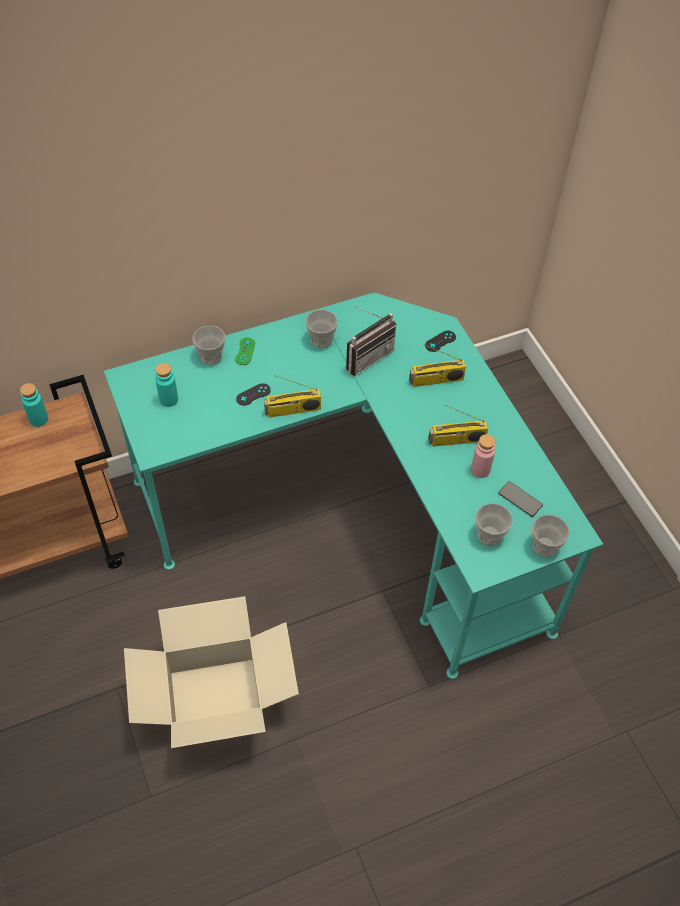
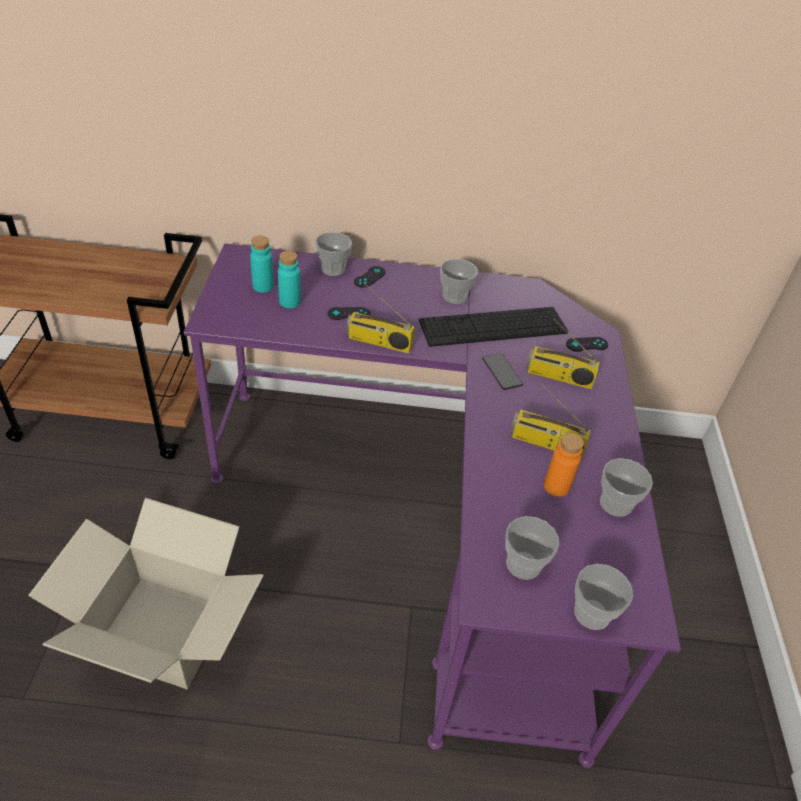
camera: 25 degrees right, 10 degrees down
(38, 419) = (138, 261): turquoise bottle -> turquoise bottle (289, 302)
(245, 351) = (369, 277): green game controller -> black game controller
(355, 514) = (430, 516): turquoise desk -> purple desk
(366, 356) = (493, 326): radio -> keyboard
(480, 470) = (556, 486): pink bottle -> orange bottle
(520, 499) = (589, 541): phone -> phone (501, 372)
(522, 464) = (615, 503): none -> cup

